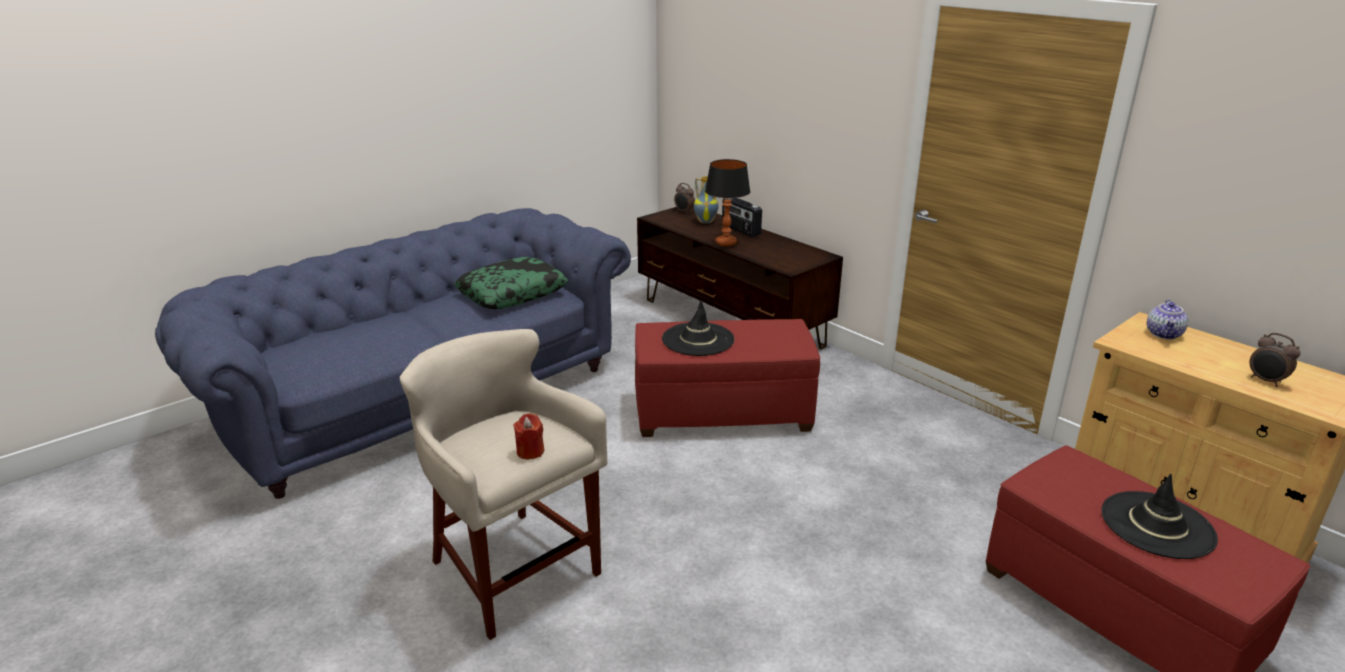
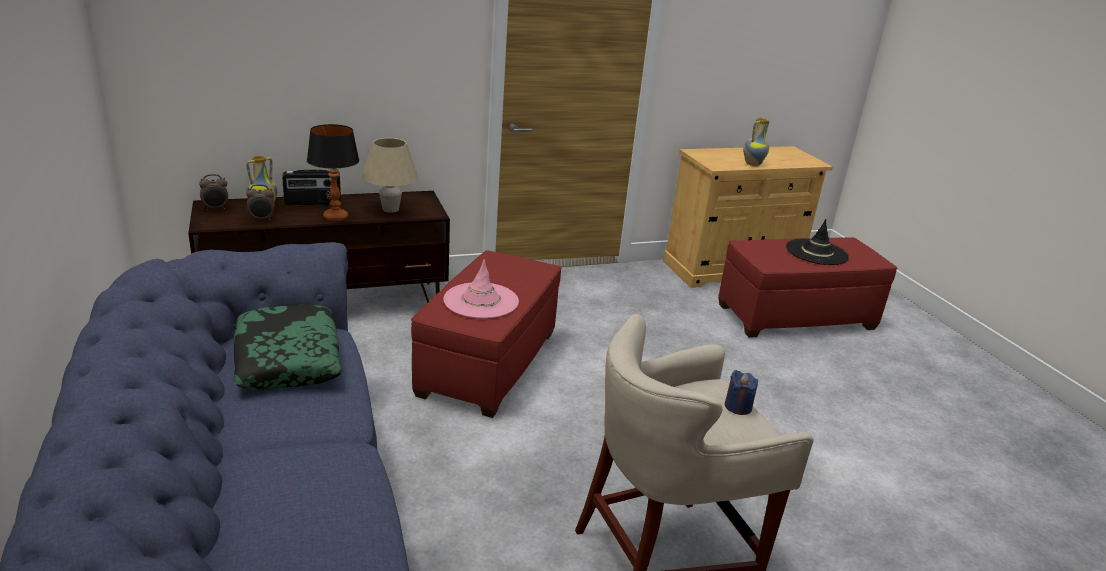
camera: 70 degrees left, 0 degrees up
(530, 451) = (738, 406): red candle -> blue candle
(698, 339) = (481, 301): black hat -> pink hat
(772, 253) = (390, 209): none -> beige table lamp
(1164, 334) = (713, 155): teapot -> none
(1191, 364) = (752, 164): none -> vase
(1266, 381) = (778, 160): alarm clock -> alarm clock (262, 219)

